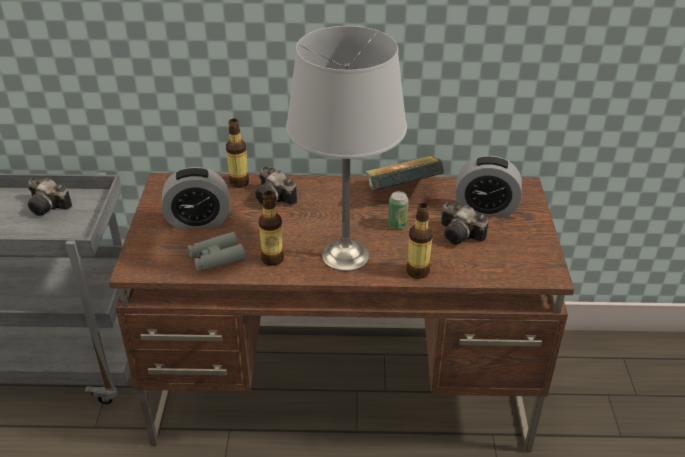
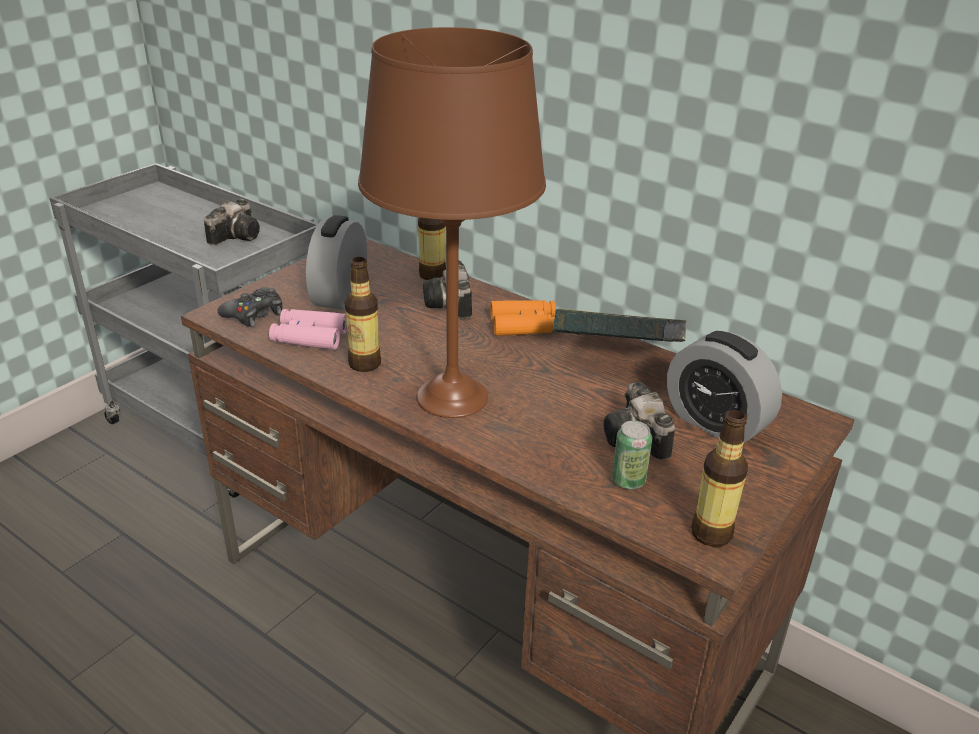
camera: 35 degrees right, 5 degrees down
(50, 206) = (238, 235): camera -> camera turned 120 degrees counterclockwise
(160, 258) = (254, 314): none -> black game controller
(198, 220) = (340, 295): alarm clock -> alarm clock turned 75 degrees clockwise
(216, 257) = (309, 337): grey binoculars -> pink binoculars
(332, 193) = (524, 325): none -> orange binoculars
(345, 256) = (451, 397): grey table lamp -> brown table lamp
(397, 225) = (563, 391): can -> can (628, 481)
(417, 271) = (520, 455): bottle -> bottle (711, 533)

